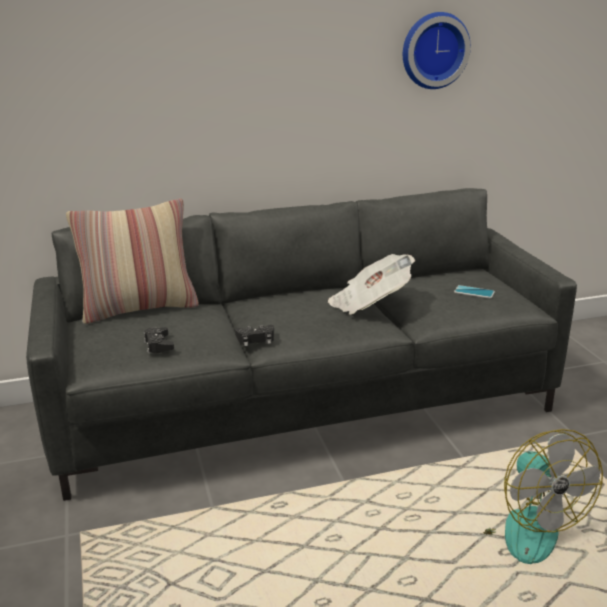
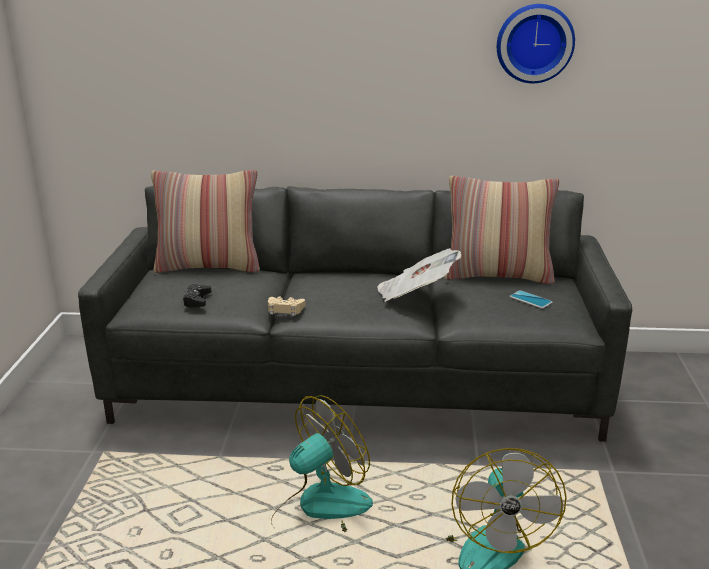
camera: 20 degrees right, 0 degrees up
(256, 339) = (285, 310): black game controller -> beige game controller
(351, 537) = (320, 511): none -> fan
(425, 275) = (498, 275): none -> pillow

